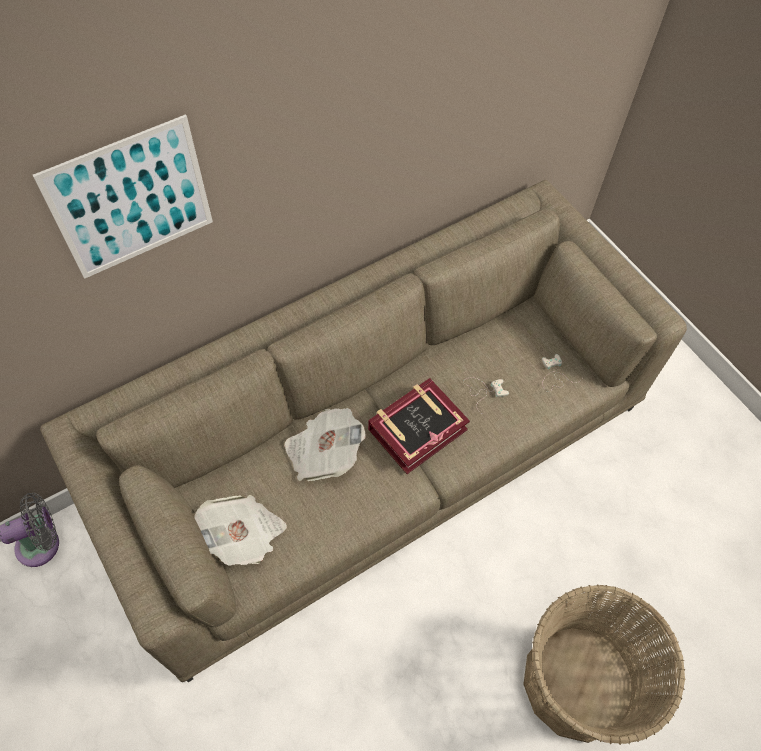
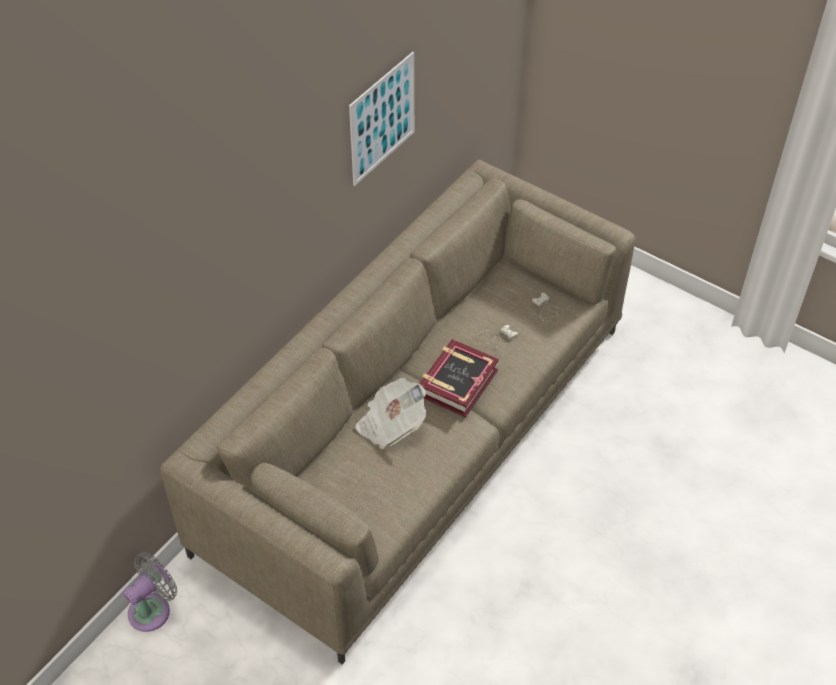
camera: 20 degrees left, 10 degrees down
(131, 200) = (225, 239): picture -> picture (382, 119)
(244, 536) = (357, 504): newspaper -> none
(578, 681) = (660, 546): basket -> none

